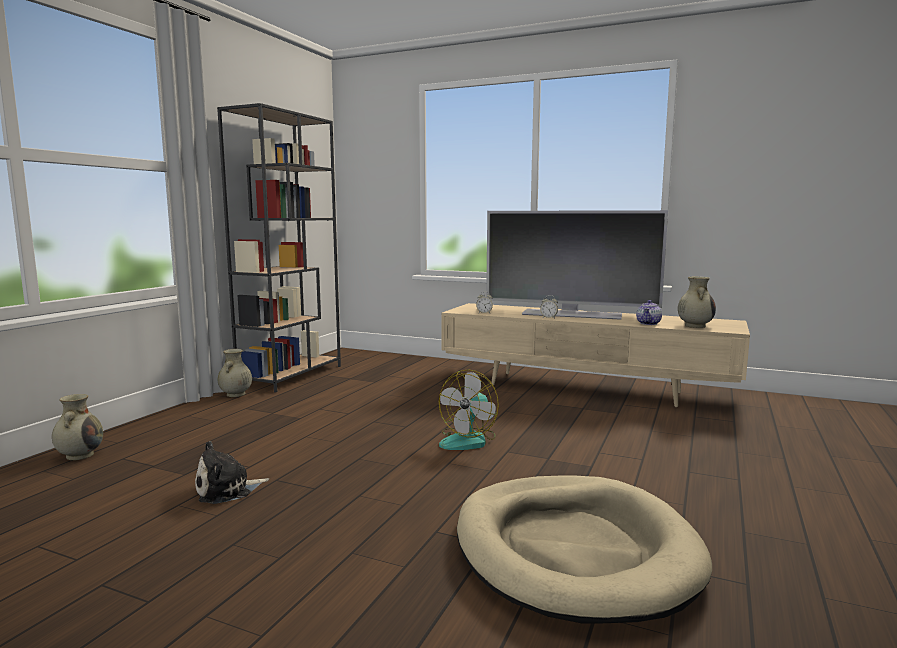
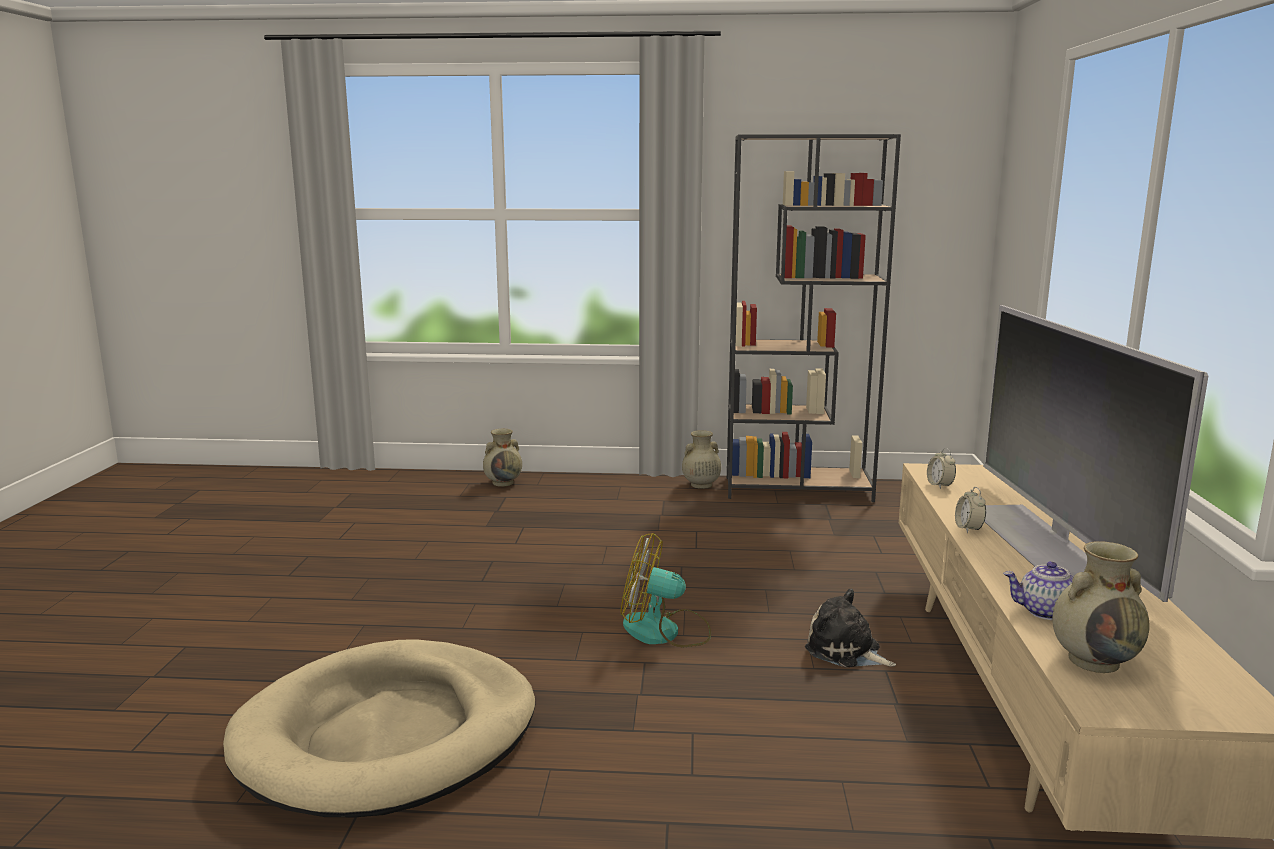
camera: 70 degrees right, 5 degrees up
(227, 490) = (462, 549): plush toy -> plush toy (846, 651)

